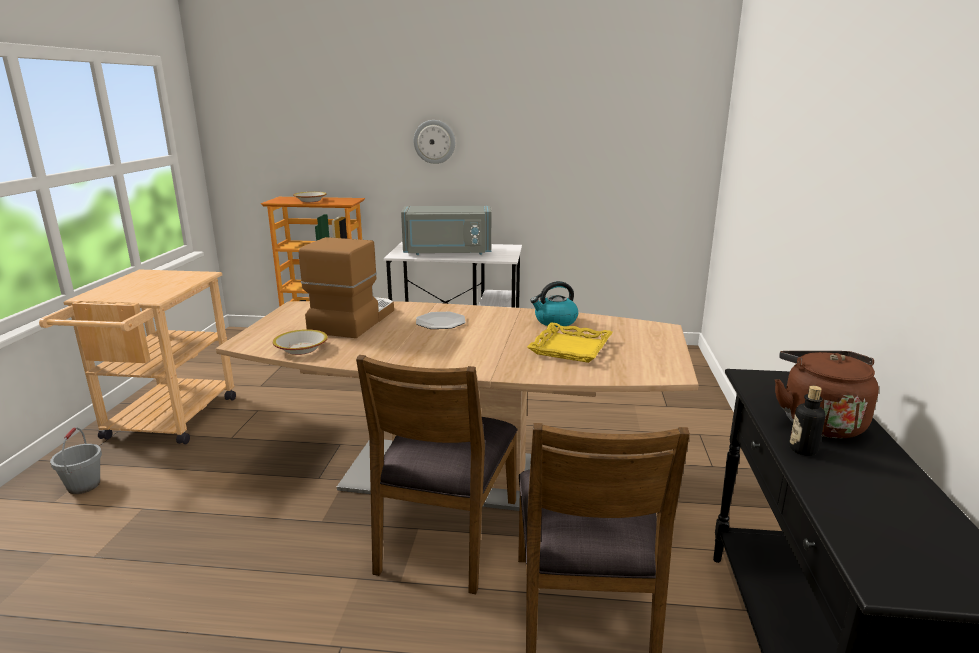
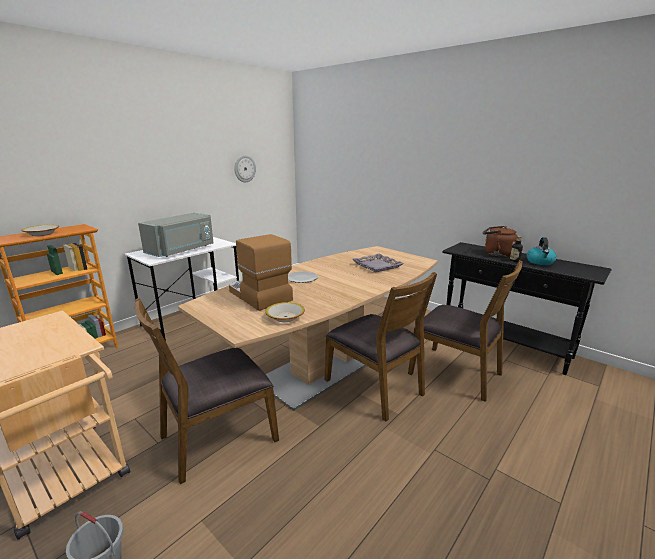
camera: 55 degrees left, 0 degrees up
(258, 463) = (217, 437): none -> brown chair
(434, 141) = (138, 171): wall clock -> wall clock (244, 168)
(555, 321) = (340, 259): kettle -> kettle (540, 262)
(571, 348) = (377, 266): yellow tray -> grey tray

